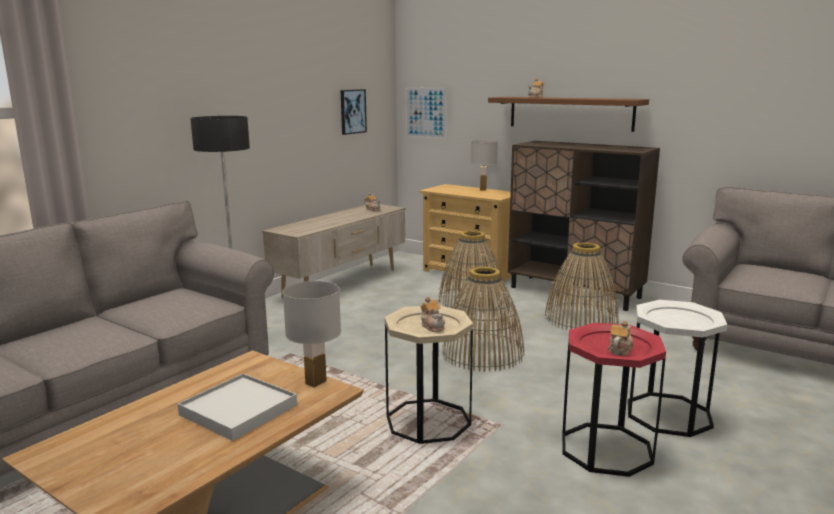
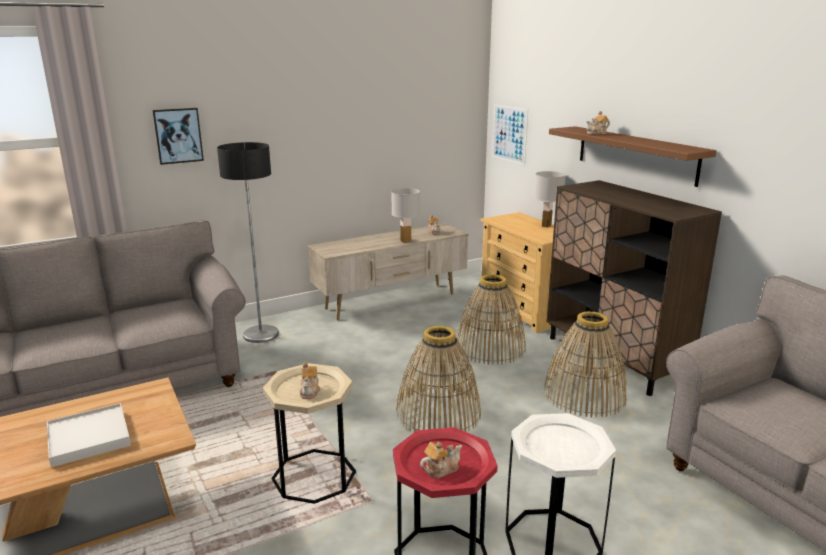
camera: 25 degrees right, 5 degrees up
(316, 383) = (170, 426): white table lamp -> white table lamp (405, 241)
(352, 111) = (426, 130): picture -> picture (178, 135)

